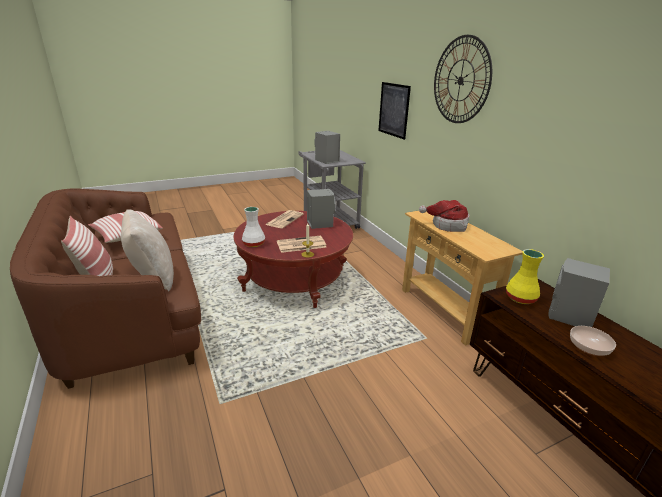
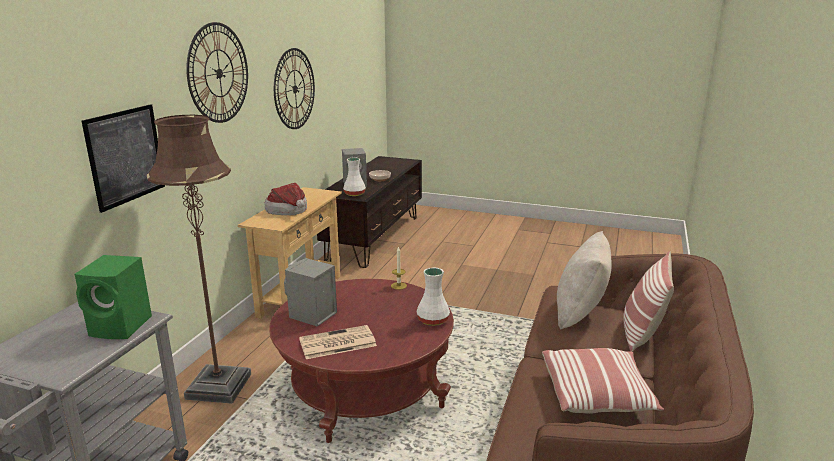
camera: 135 degrees left, 5 degrees down
(300, 245) = (386, 298): newspaper -> none
(326, 161) = (122, 327): grey speaker -> green speaker
(361, 252) = (219, 386): none -> brown floor lamp
(520, 298) = (354, 194): yellow vase -> white vase
(559, 134) = (294, 89): none -> wall clock

